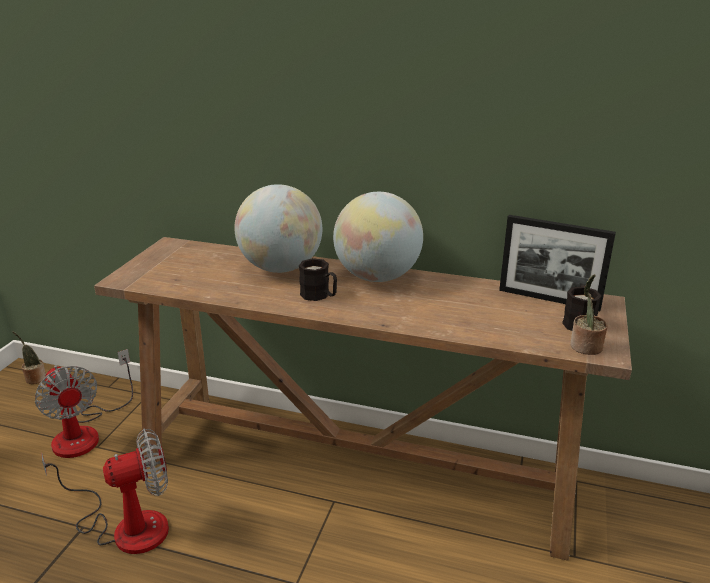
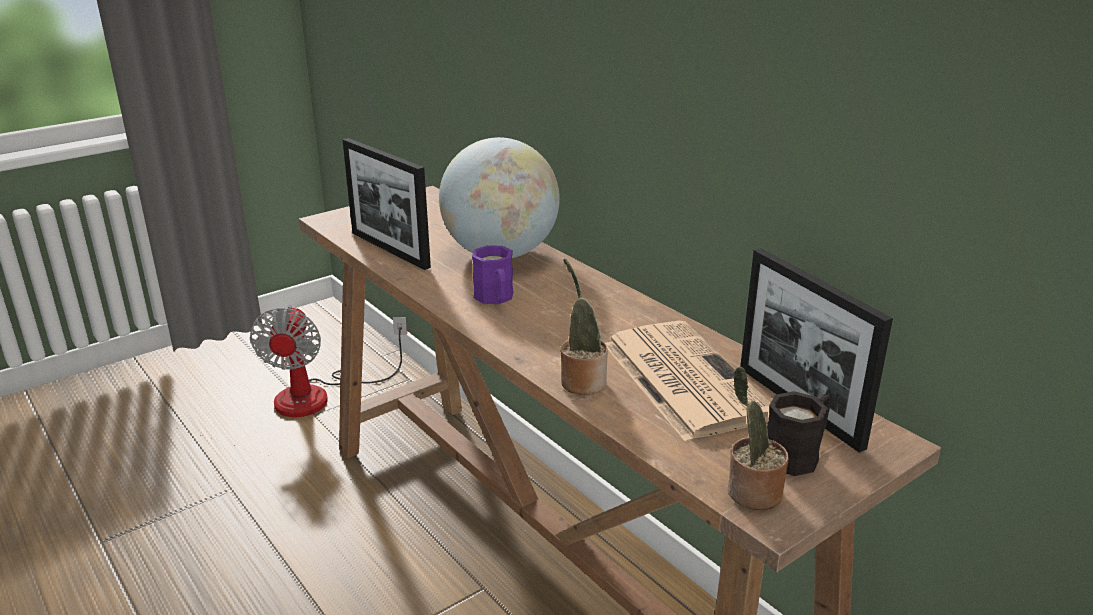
camera: 35 degrees right, 0 degrees up
(34, 378) = (327, 322): potted plant -> potted plant (581, 381)
(126, 525) = (265, 507): fan -> none
(201, 287) = (390, 250): none -> picture frame
(319, 296) = (496, 299): black mug -> purple mug
(377, 277) = (597, 298): globe -> none
(480, 305) = (682, 378): none -> newspaper

